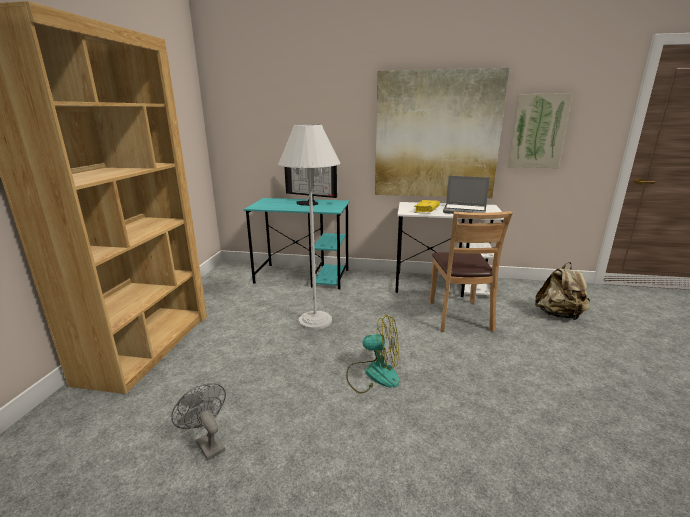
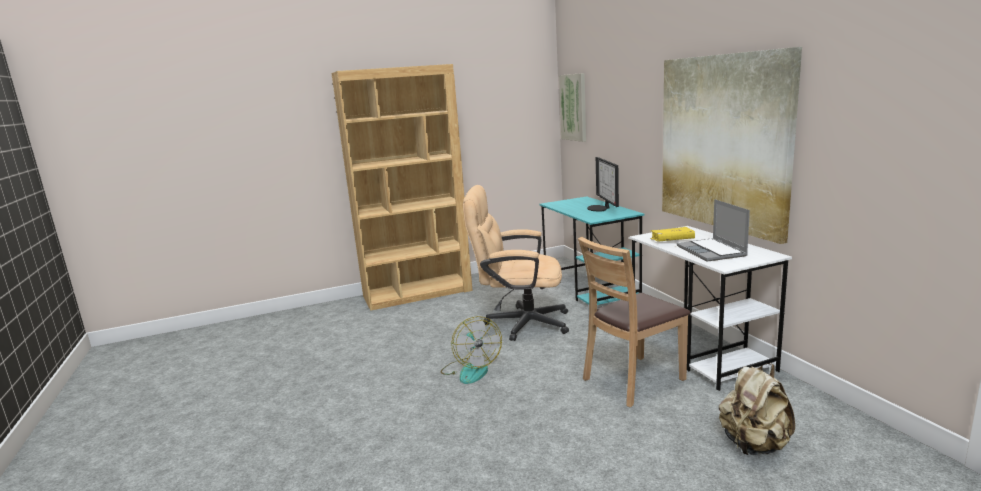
camera: 60 degrees right, 5 degrees down
(207, 443) = (350, 347): grey fan -> none
(315, 321) = (519, 323): white floor lamp -> beige office chair
(537, 131) = (847, 146): picture -> picture (574, 107)

